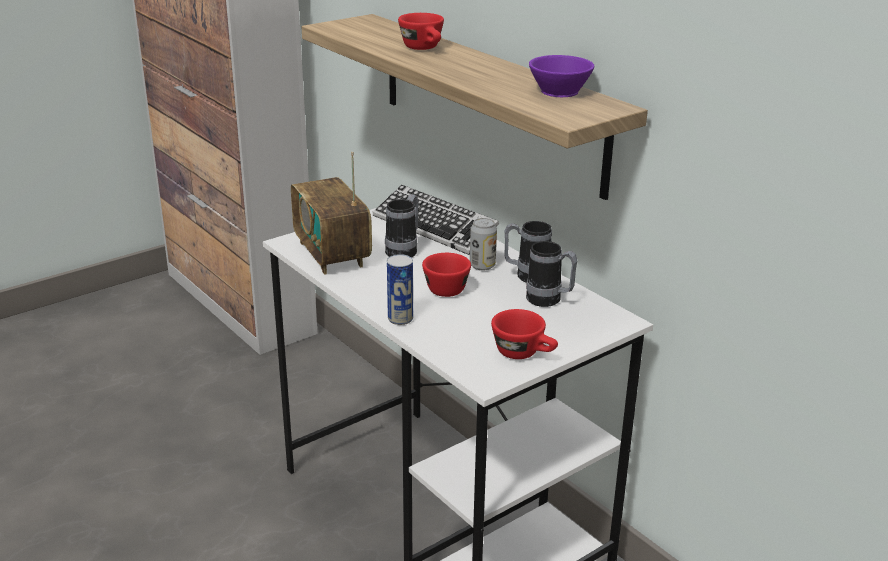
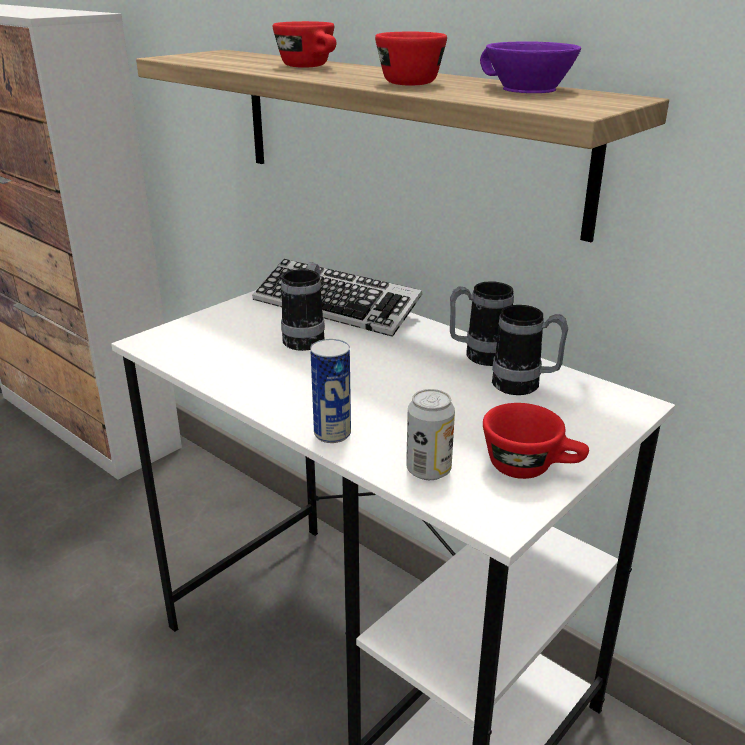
camera: 10 degrees left, 0 degrees up
(332, 254) = (211, 352): radio -> none
(446, 287) = (379, 381): red cup -> red cup (407, 82)
(482, 266) = (415, 348): can -> can (428, 470)

